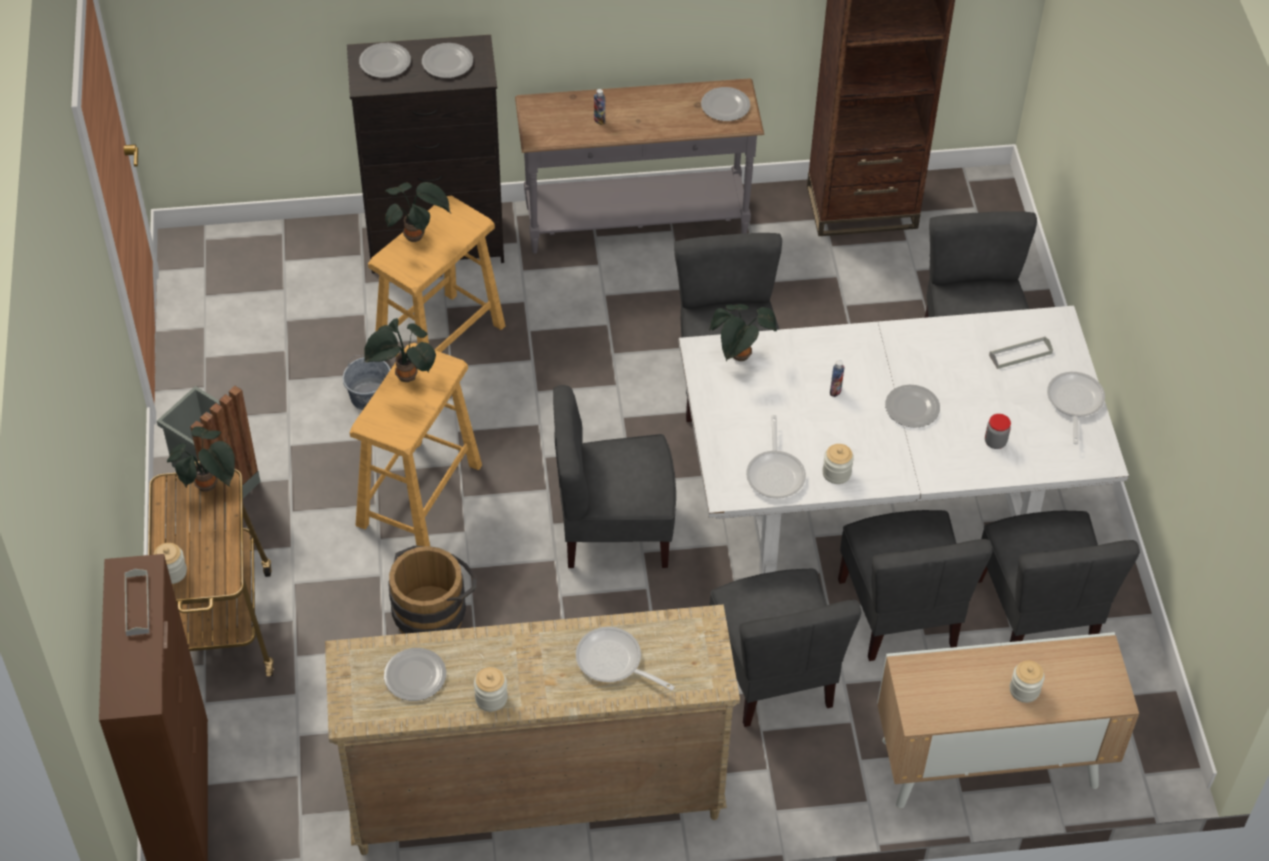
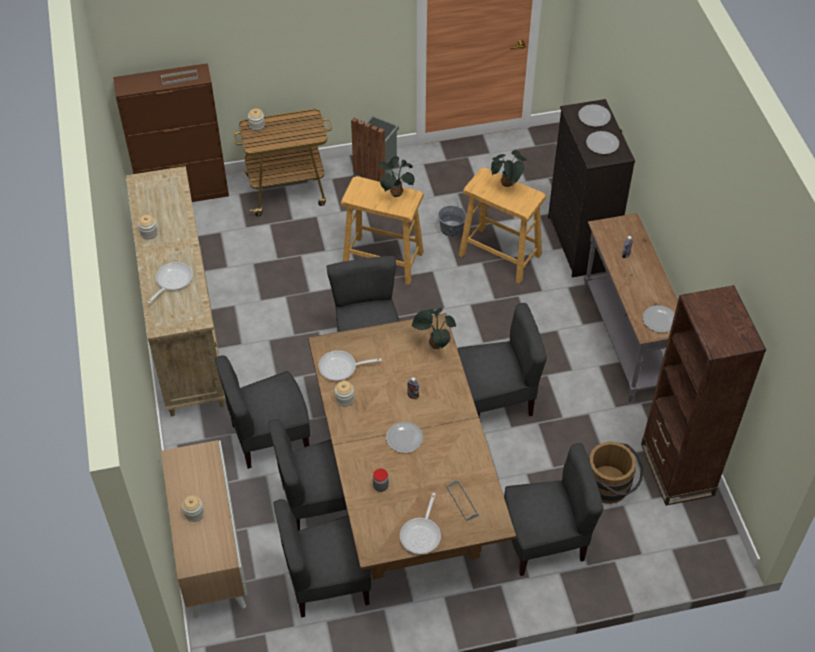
camera: 85 degrees right, 0 degrees up
(208, 486) = (314, 130): potted plant -> none
(415, 676) = (163, 202): plate -> none
(434, 611) = (303, 276): brown bucket -> brown bucket (611, 487)
(883, 505) = (406, 491): white dining table -> brown dining table
(1074, 403) = (422, 534): frying pan -> frying pan turned 105 degrees clockwise

